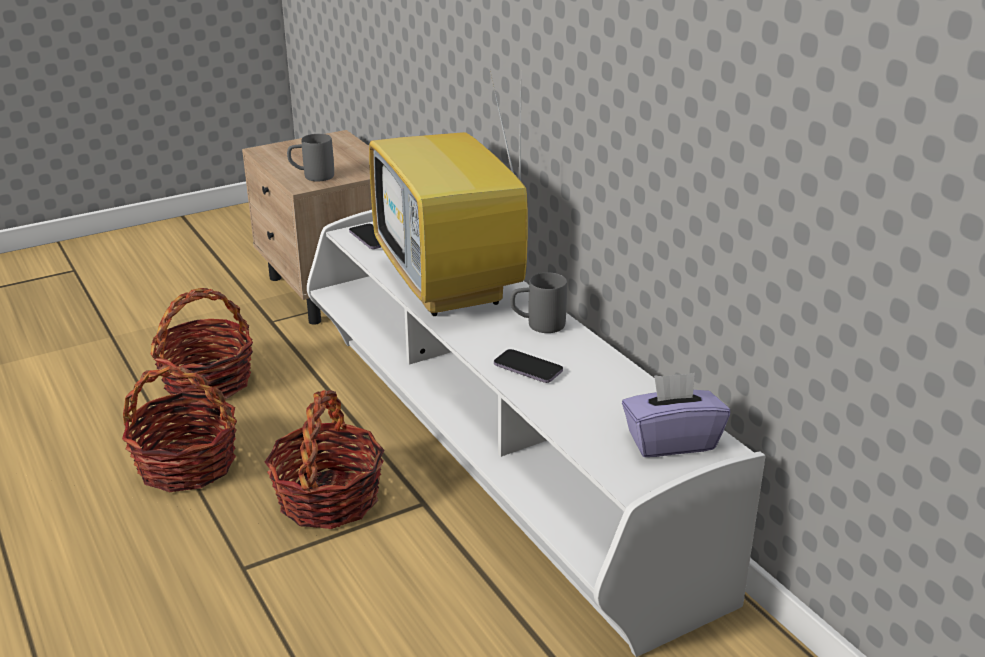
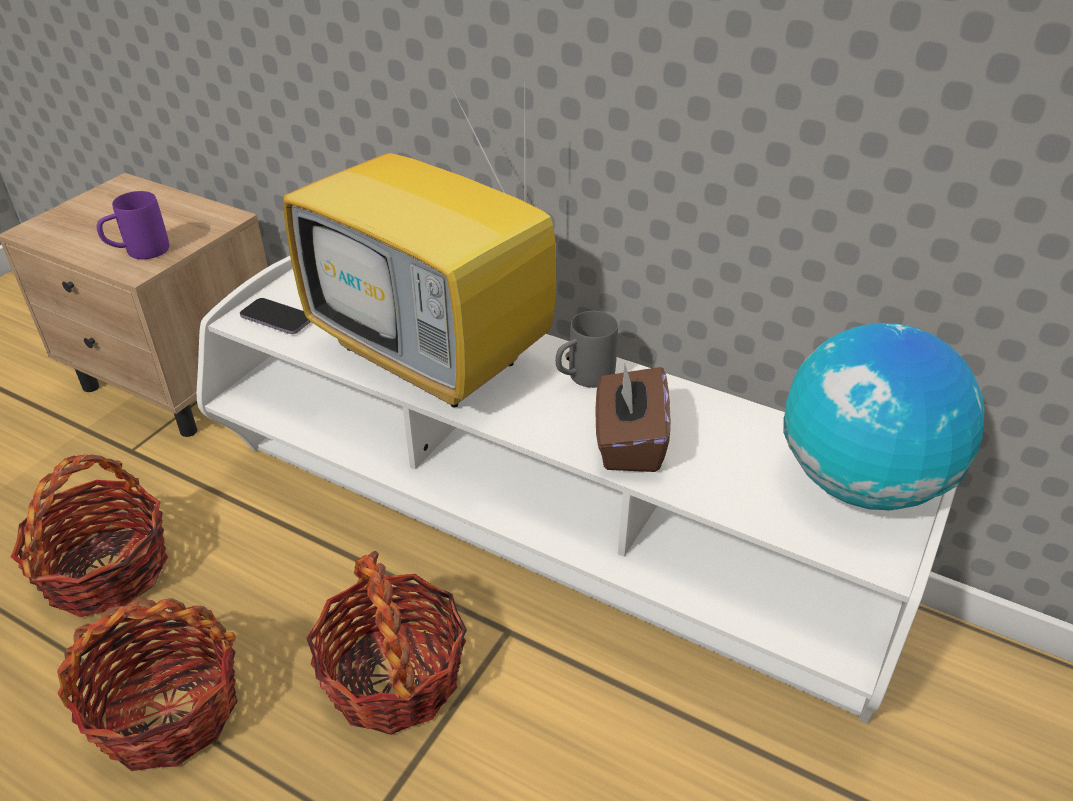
camera: 30 degrees left, 10 degrees up
(312, 176) = (139, 252): grey mug -> purple mug
(528, 368) = (628, 443): phone -> brown tissue box
(671, 441) = (860, 483): purple tissue box -> globe

